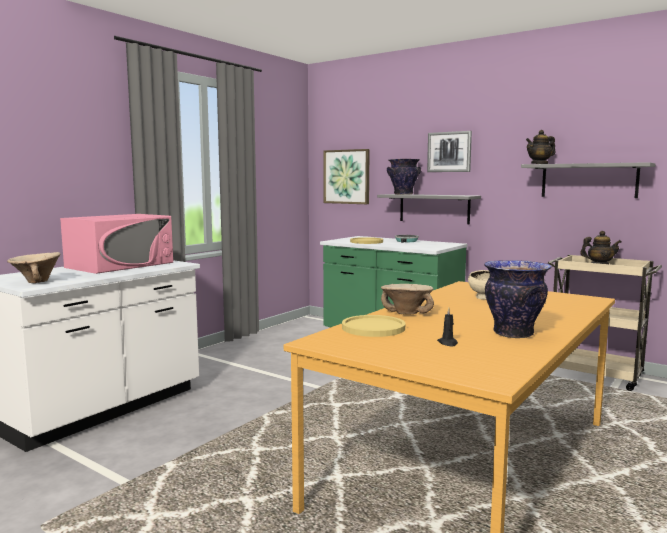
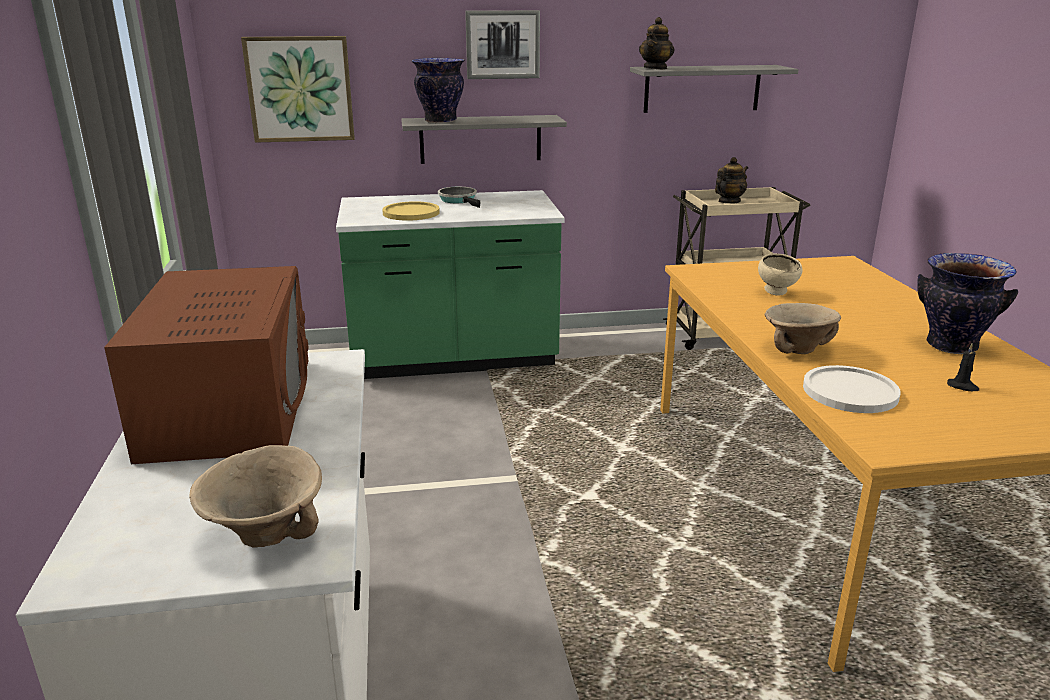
camera: 45 degrees left, 15 degrees up
(120, 265) = (230, 406): pink microwave -> brown microwave
(373, 328) = (850, 391): yellow plate -> white plate

